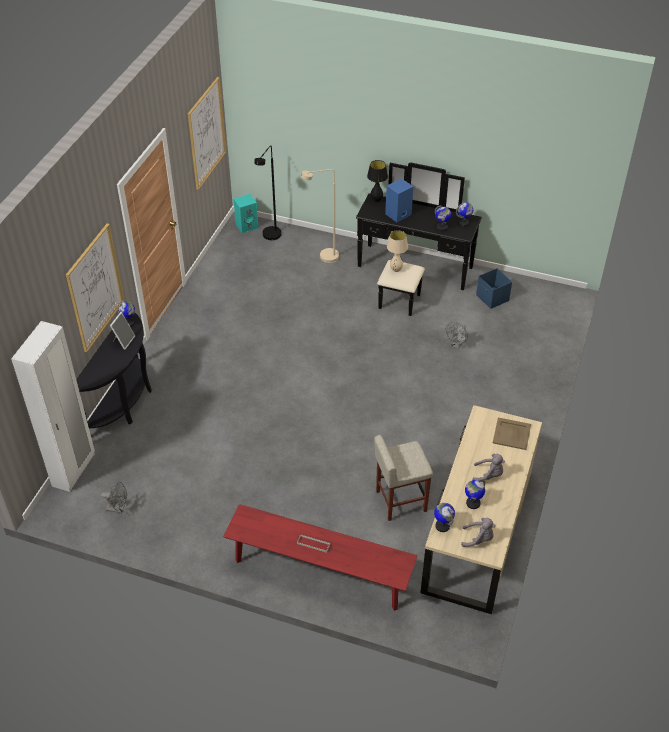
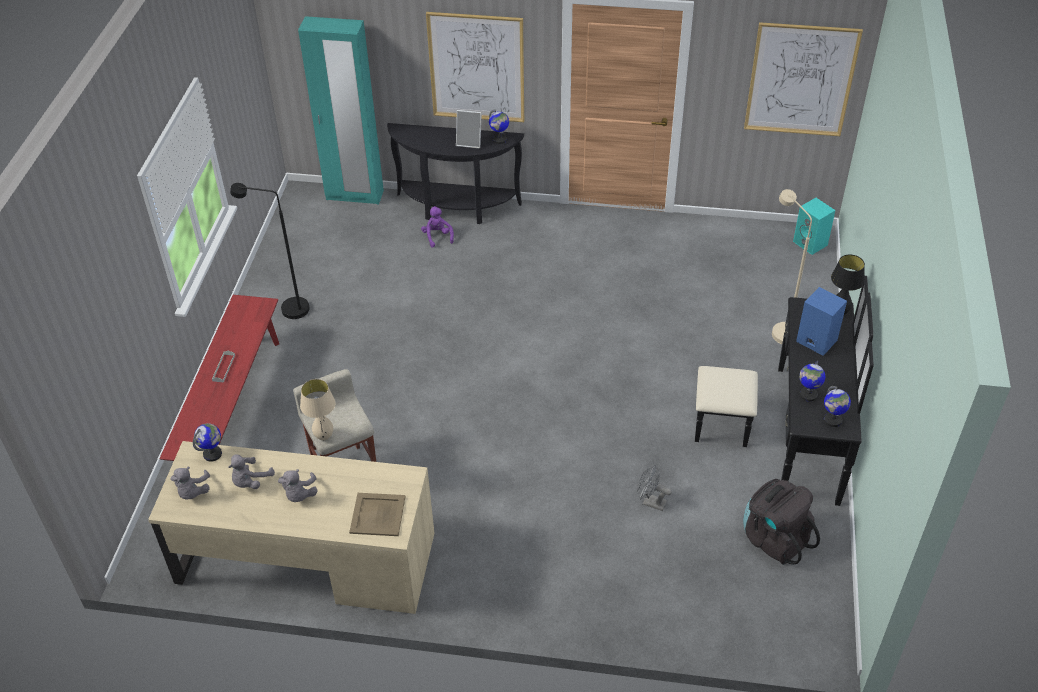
camera: 80 degrees right, 0 degrees up
(74, 470) = (354, 195): white wardrobe -> turquoise wardrobe
(118, 508) = (308, 237): grey fan -> none
(155, 419) = (437, 237): none -> purple plush toy
(270, 237) = (797, 269): black floor lamp -> black floor lamp (287, 309)
(396, 270) = (729, 379): beige table lamp -> beige table lamp (324, 436)
(473, 503) = (250, 481): globe -> grey plush toy
(492, 298) = (774, 538): blue storage box -> black backpack

